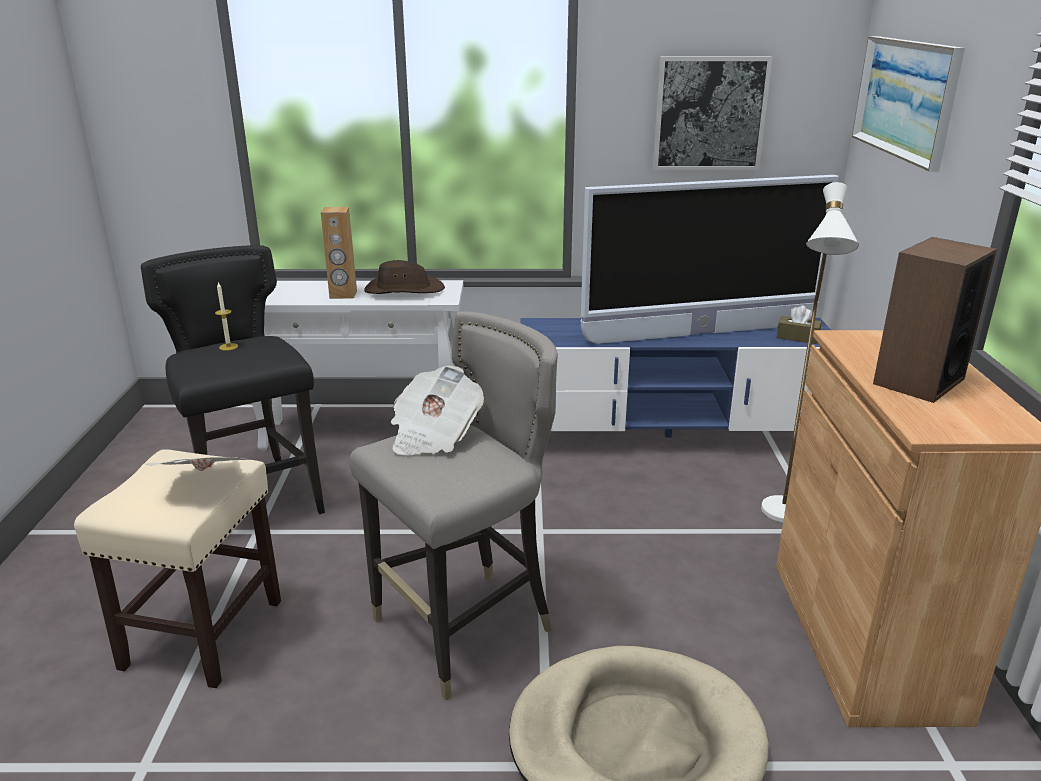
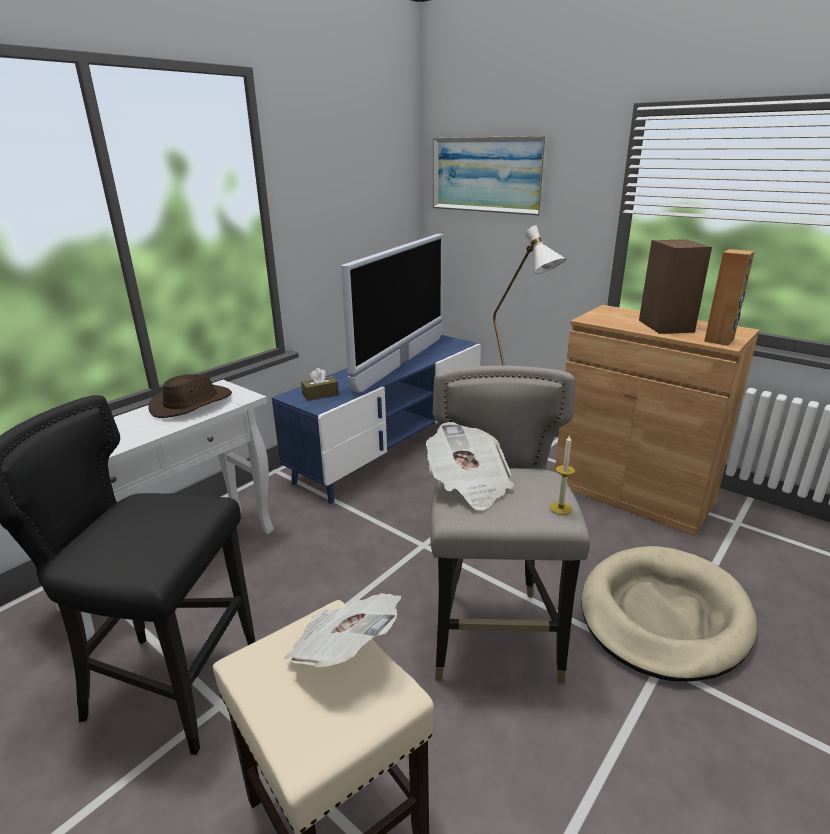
camera: 50 degrees left, 0 degrees up
(228, 347) = (118, 525): candle -> candle (561, 508)
(343, 295) = (141, 429): brown speaker -> brown speaker (719, 340)
(709, 113) = (352, 201): picture -> none
(797, 337) = (449, 346): brown tissue box -> brown tissue box (320, 394)

